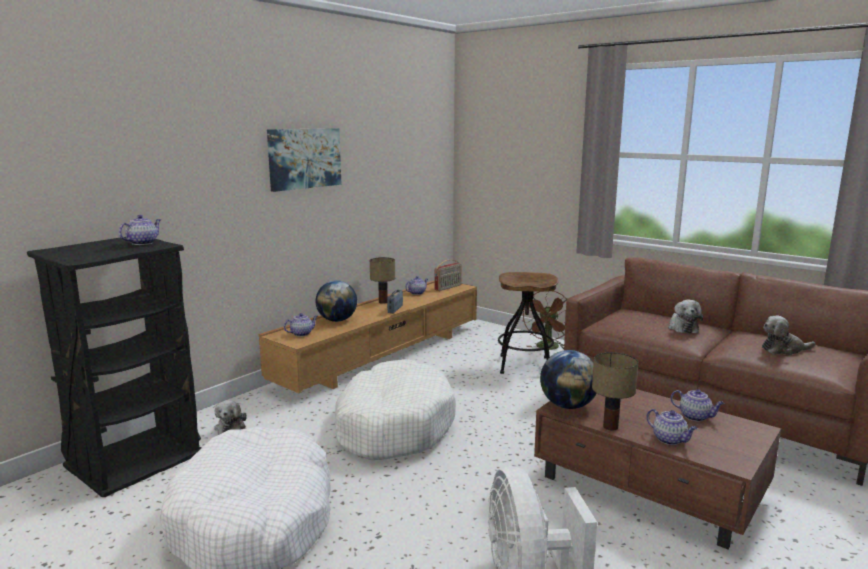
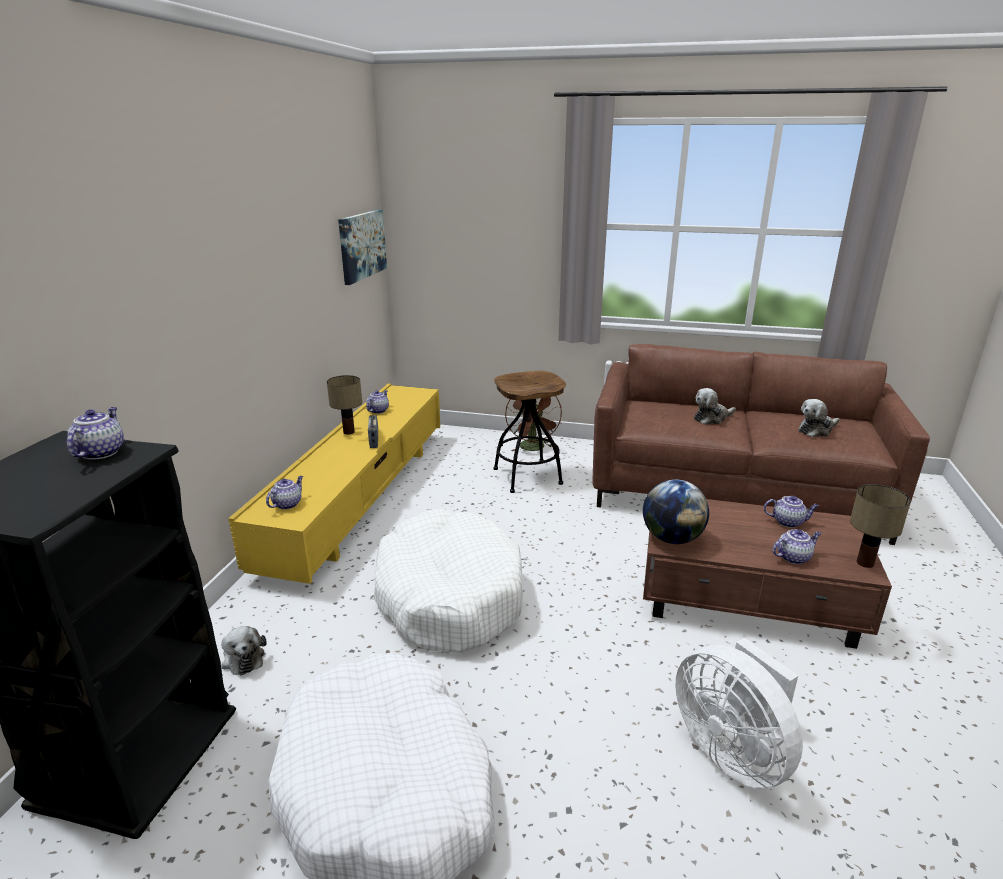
camera: 25 degrees left, 10 degrees up
(304, 158) = (242, 262): picture -> picture (362, 245)
(337, 320) = (315, 472): globe -> none
(382, 355) = (359, 497): brown tv stand -> yellow tv stand
(448, 287) = (408, 396): radio -> none
(611, 427) = (733, 556): table lamp -> table lamp (866, 563)
(670, 440) = (793, 557): teapot -> teapot turned 45 degrees counterclockwise
(682, 327) = (711, 418): plush toy -> plush toy turned 90 degrees clockwise

